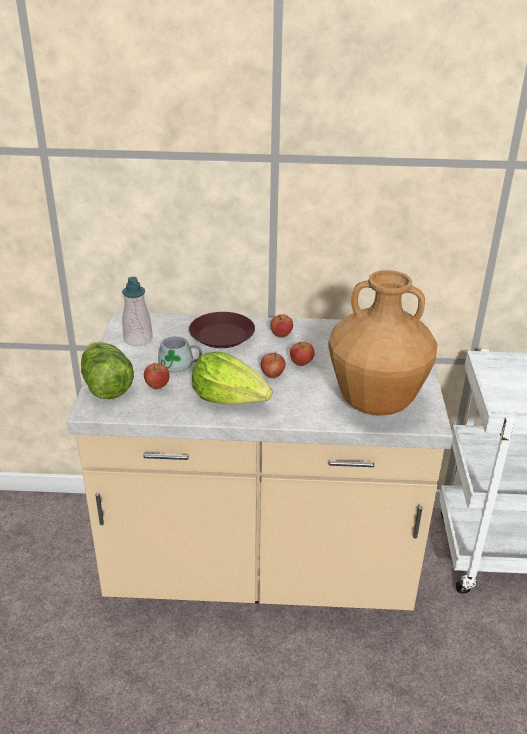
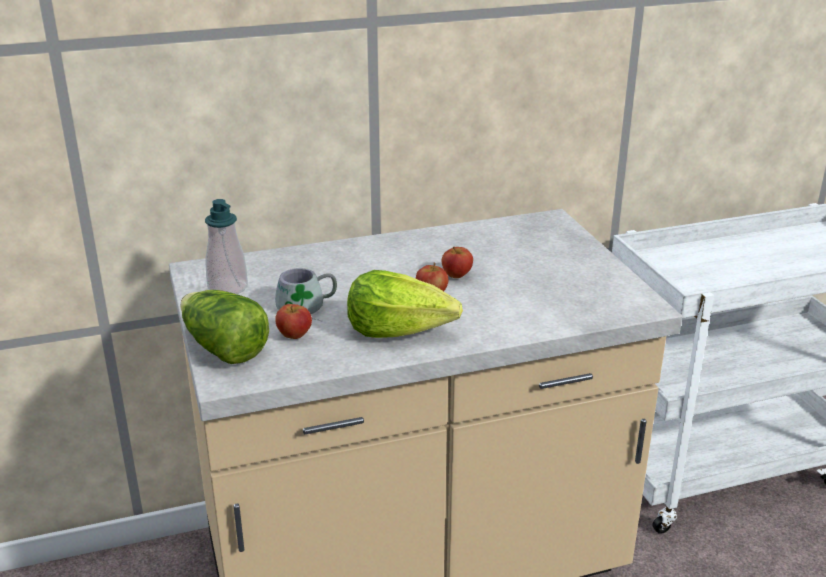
camera: 20 degrees left, 5 degrees down
(222, 335) = (336, 263): brown plate -> none
(281, 335) = (409, 250): apple -> none
(376, 404) = (576, 300): brown vase -> none

